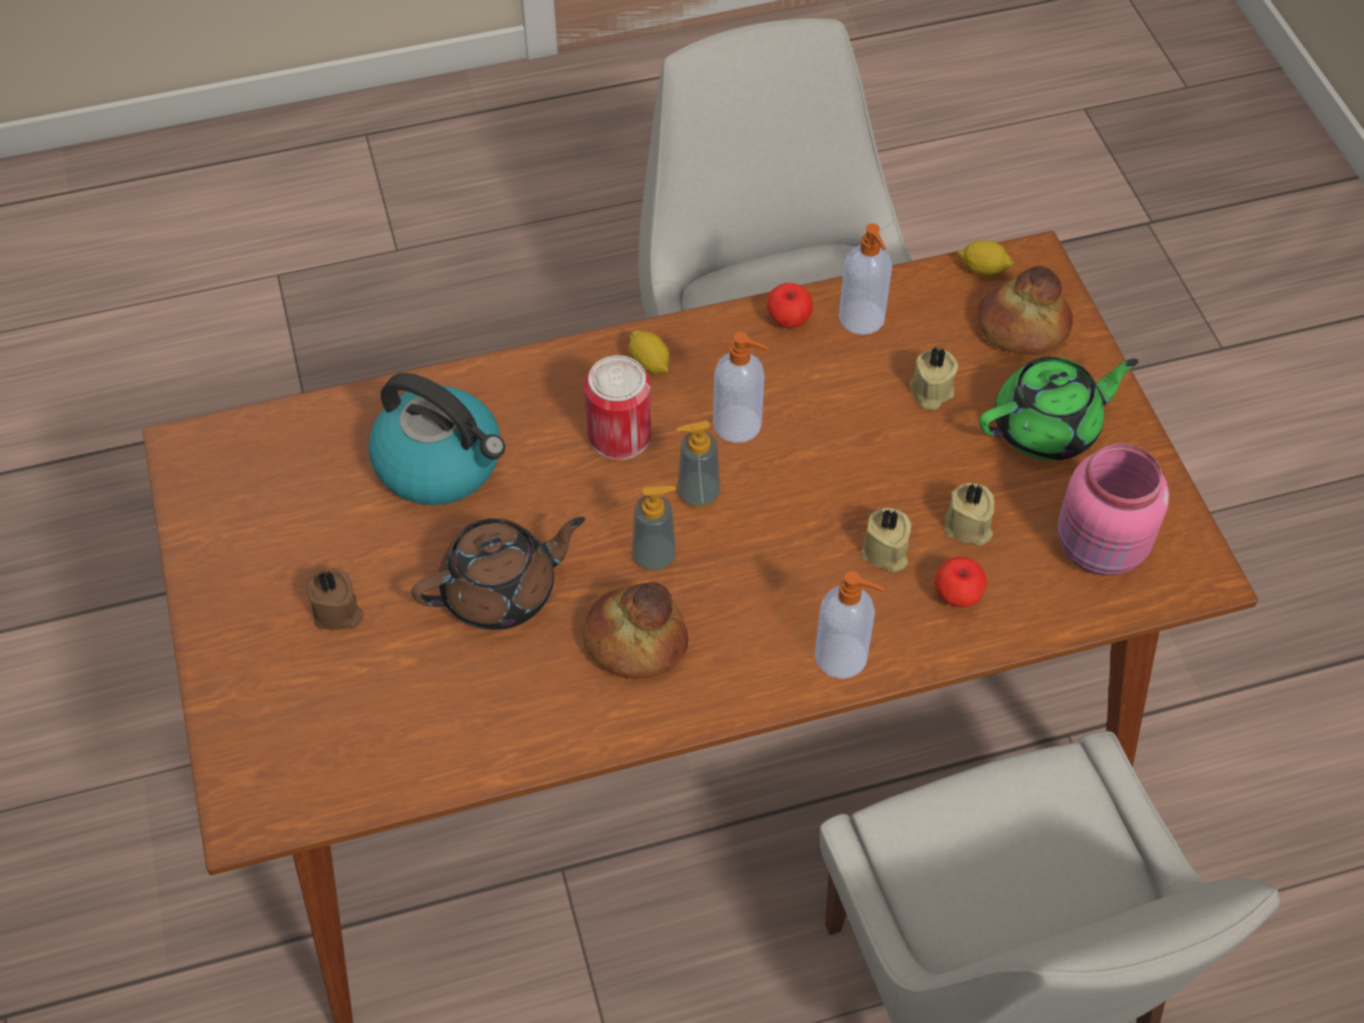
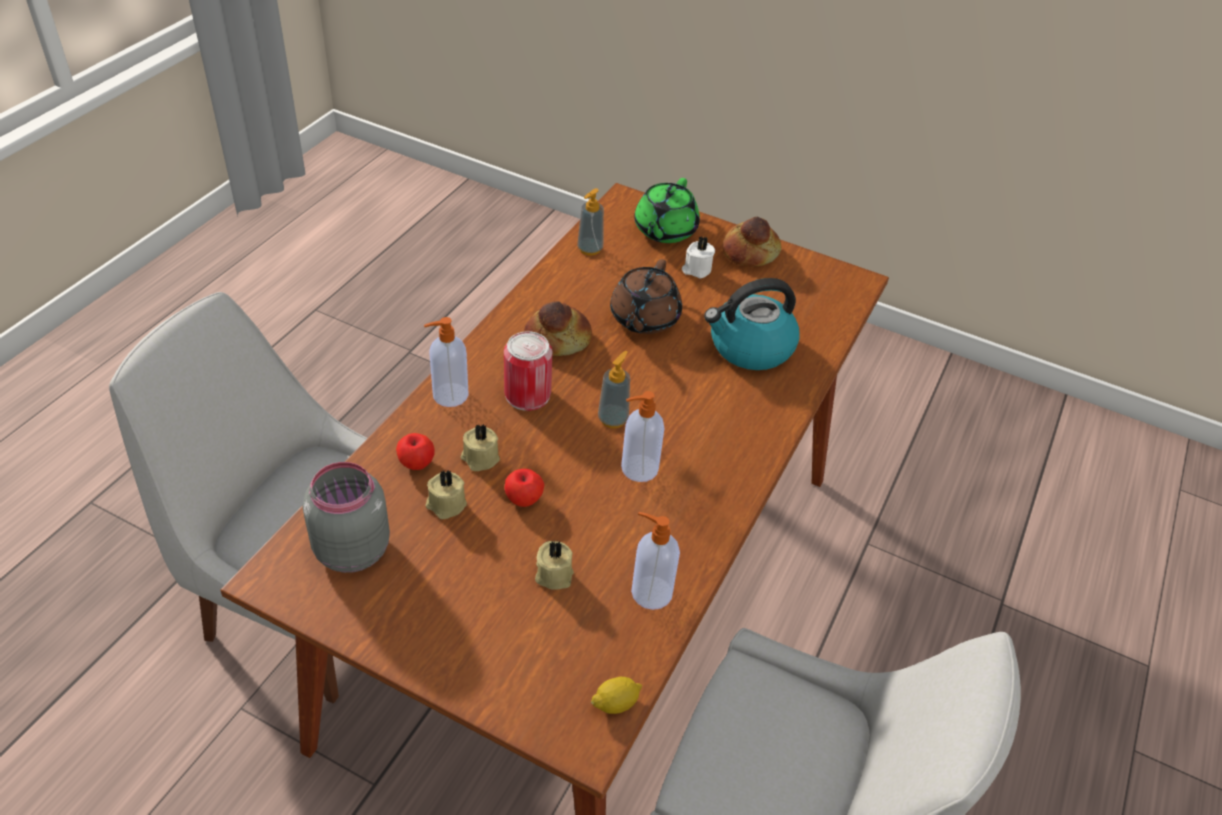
camera: 130 degrees right, 10 degrees down
(338, 613) = (696, 269): brown candle -> white candle
(619, 435) = (690, 418): can -> can (527, 394)
(649, 363) = (730, 466): lemon -> none
(654, 557) = (595, 377): soap dispenser -> soap dispenser (589, 249)
(788, 320) = (692, 555): apple -> apple (524, 499)
(1021, 328) = (540, 673): bread -> bread (749, 252)
(1048, 428) = (453, 606): green teapot -> green teapot (664, 231)
(1101, 549) = (351, 549): pink jar -> grey jar

